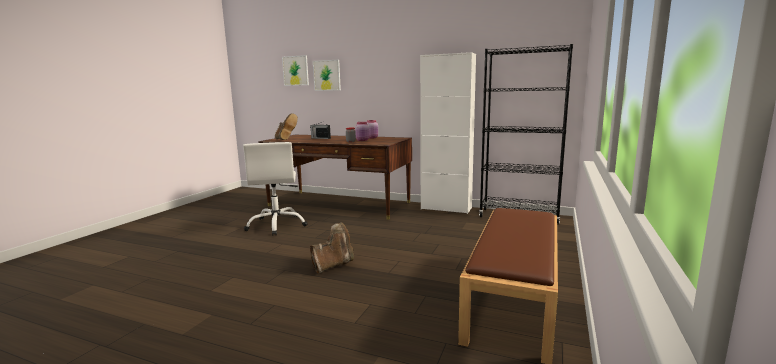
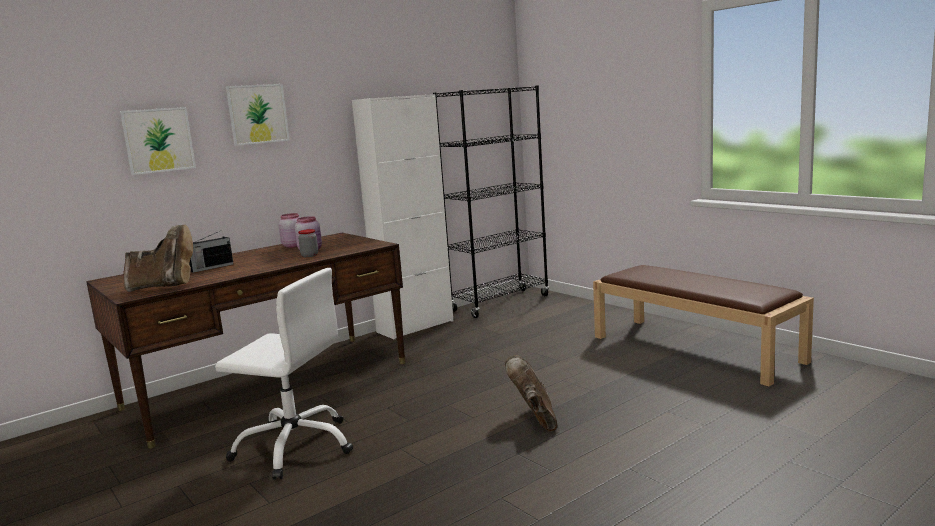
camera: 60 degrees left, 0 degrees up
(295, 70) = (69, 134): picture -> picture (257, 114)

